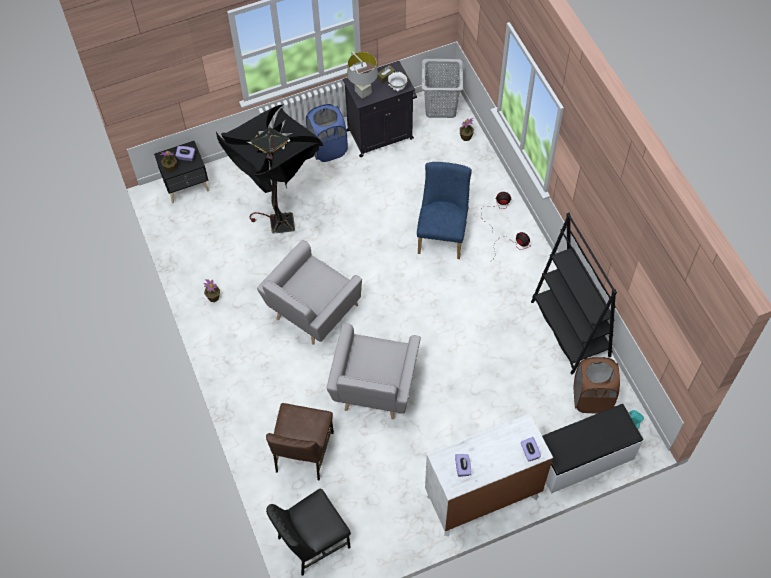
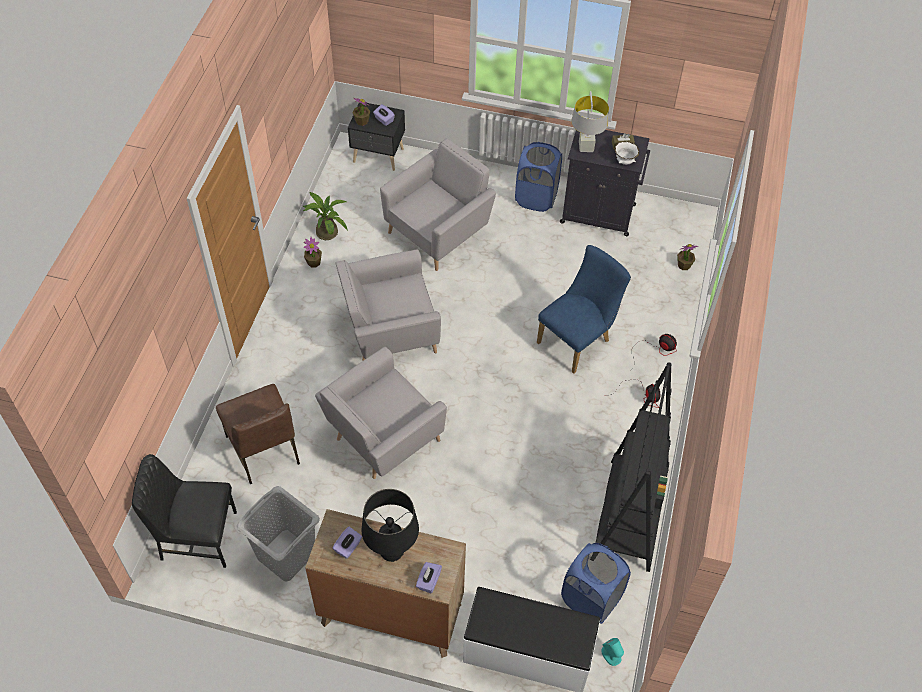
camera: 35 degrees right, 5 degrees down
(200, 268) = (326, 231): none -> potted plant
(282, 217) = (438, 231): black floor lamp -> grey armchair
(303, 453) = (264, 450): brown chair -> brown chair turned 75 degrees counterclockwise
(440, 106) = (682, 222): grey laundry basket -> grey laundry basket (286, 554)
(482, 497) = (391, 614): white dresser -> brown dresser
(491, 450) = (391, 551): none -> black table lamp
(592, 398) = (591, 599): brown laundry basket -> blue laundry basket

